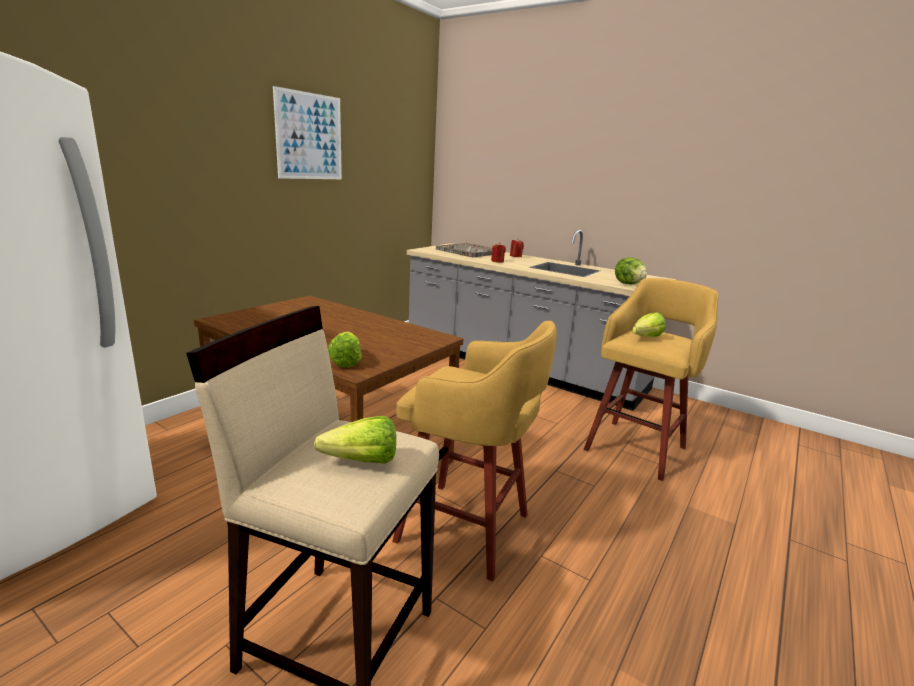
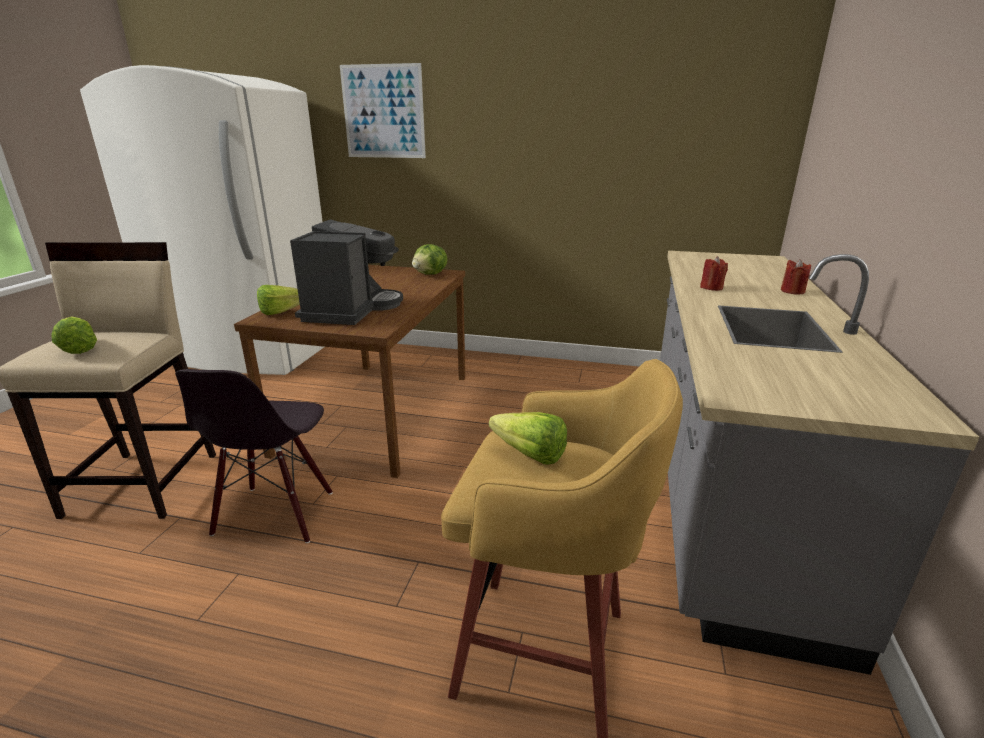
camera: 70 degrees right, 5 degrees up
(309, 136) = (551, 100): picture -> picture (383, 112)
(376, 338) = (351, 310): none -> coffee machine
(467, 529) = (275, 514): yellow stool -> black chair
(469, 251) = (743, 269): grey tray -> none
(629, 284) = (757, 382): lettuce -> lettuce (430, 274)

